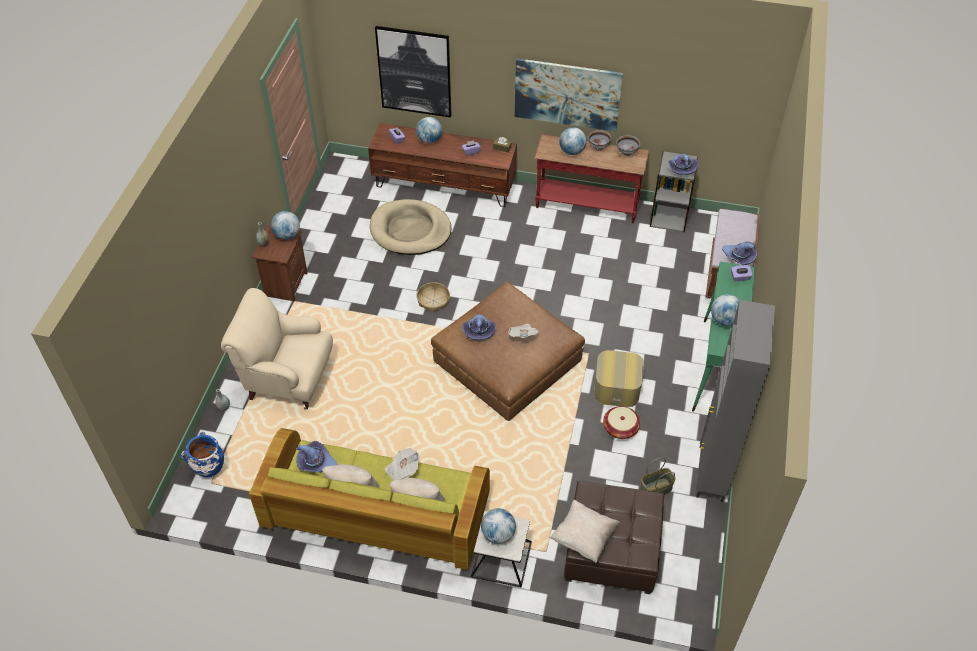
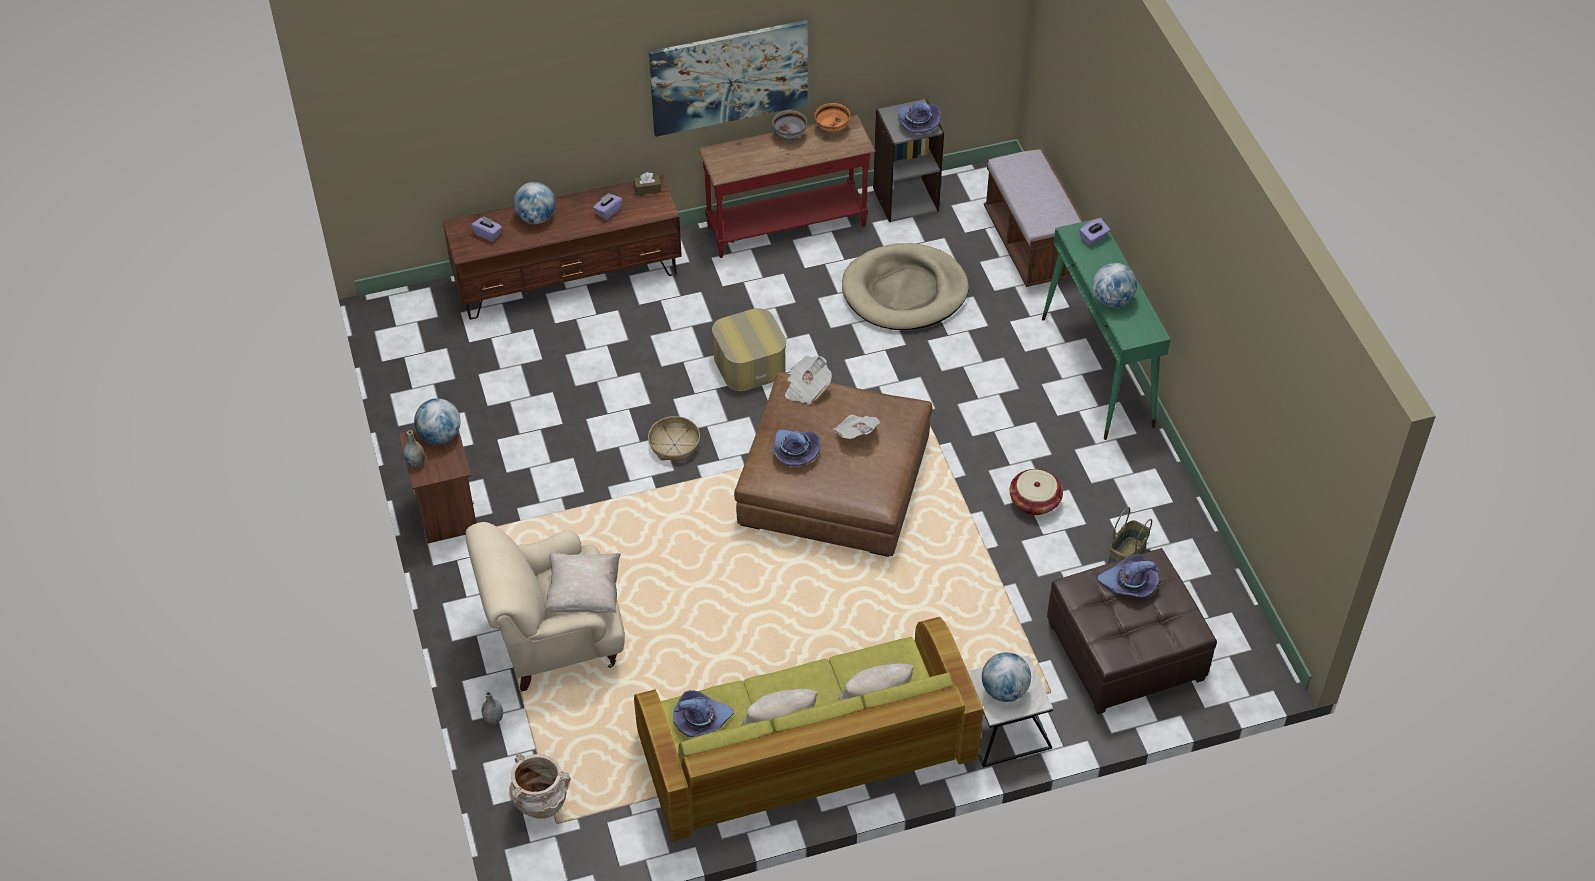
camera: 30 degrees left, 0 degrees up
(209, 470) = (541, 808): blue vase -> beige vase
(402, 470) = (821, 674): newspaper -> newspaper (806, 389)
(410, 230) = (568, 362): beige dog bed -> beige dog bed (904, 291)
(414, 71) = (492, 123): picture -> none
(572, 151) = (758, 156): globe -> none
(583, 538) = (1108, 644): beige pillow -> beige pillow (584, 594)
(617, 387) = (995, 451): ottoman -> ottoman (749, 363)
(627, 153) = (832, 130): grey bowl -> orange bowl
(711, 474) = (1178, 505): grey cabinet -> none
(739, 257) = (1056, 214): purple hat -> purple hat (1130, 584)

